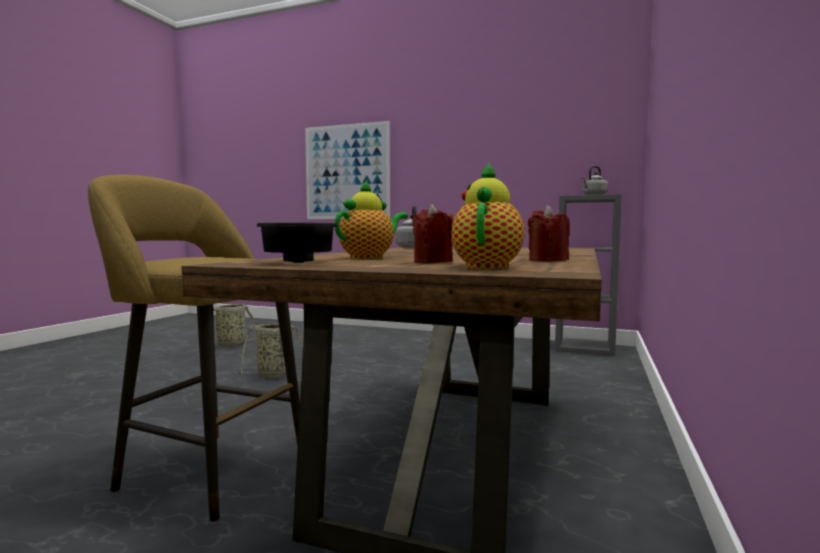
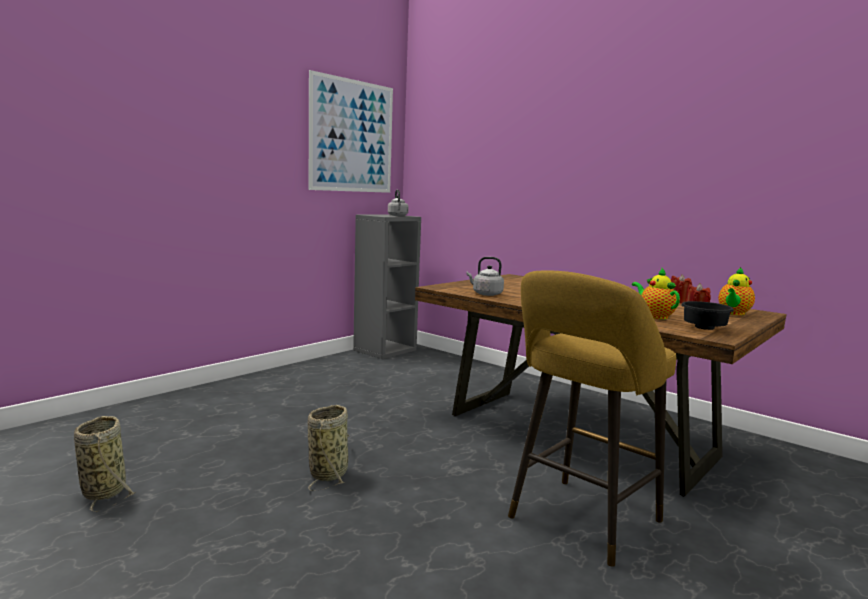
camera: 70 degrees left, 5 degrees up
(347, 172) = (102, 164): picture -> picture (352, 136)
(487, 267) = (733, 313): teapot -> teapot turned 90 degrees counterclockwise

